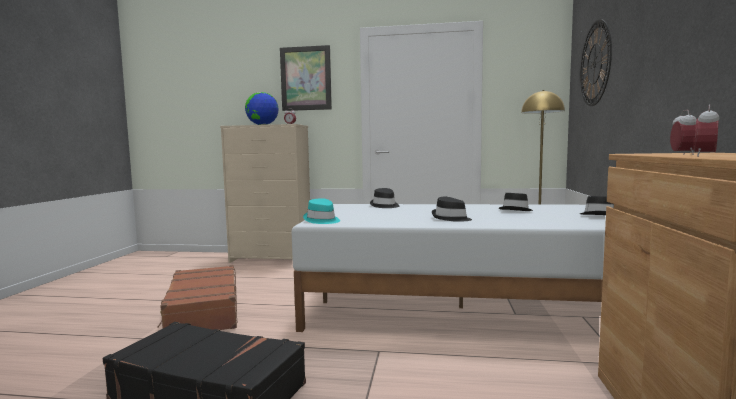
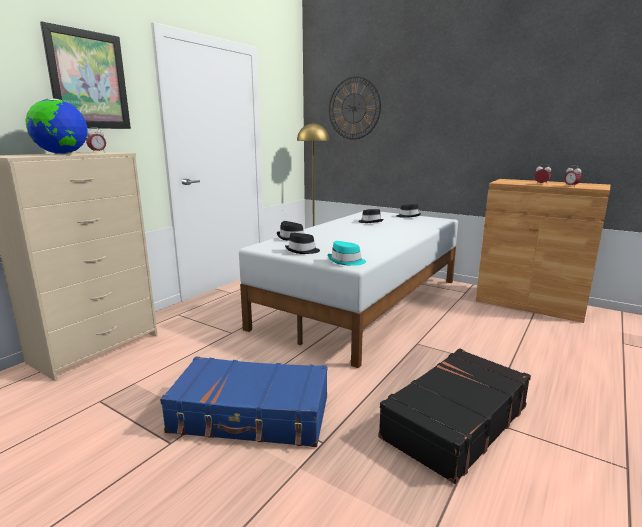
camera: 65 degrees left, 10 degrees up
(203, 311) = (251, 415): brown suitcase -> blue suitcase
(451, 218) = (383, 236): black hat -> black hat (302, 251)

